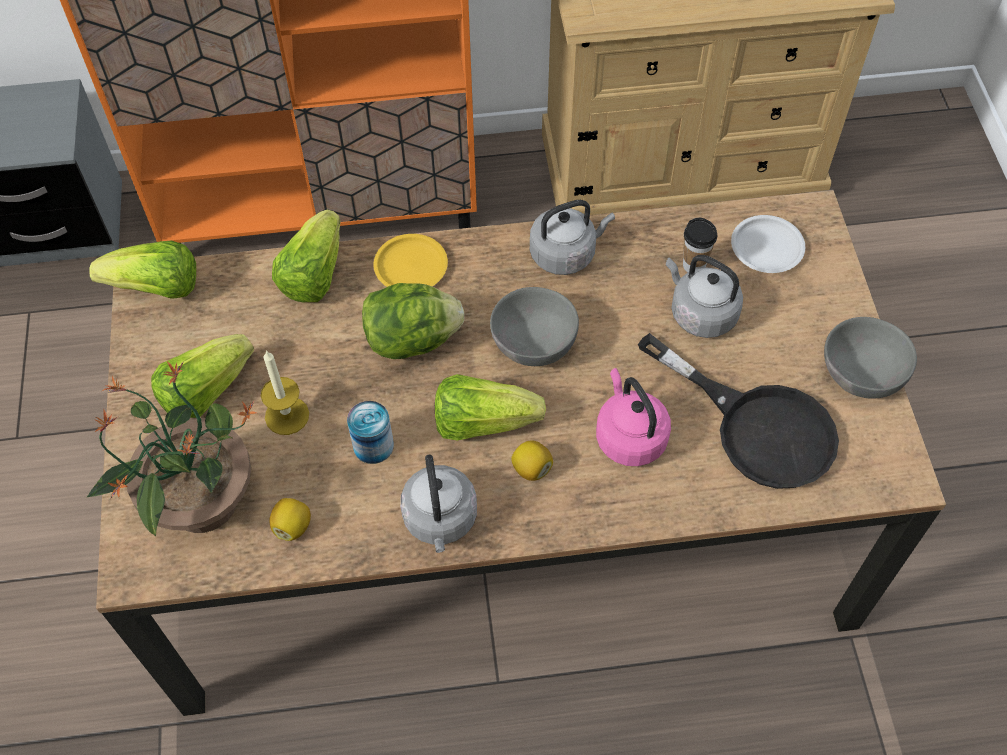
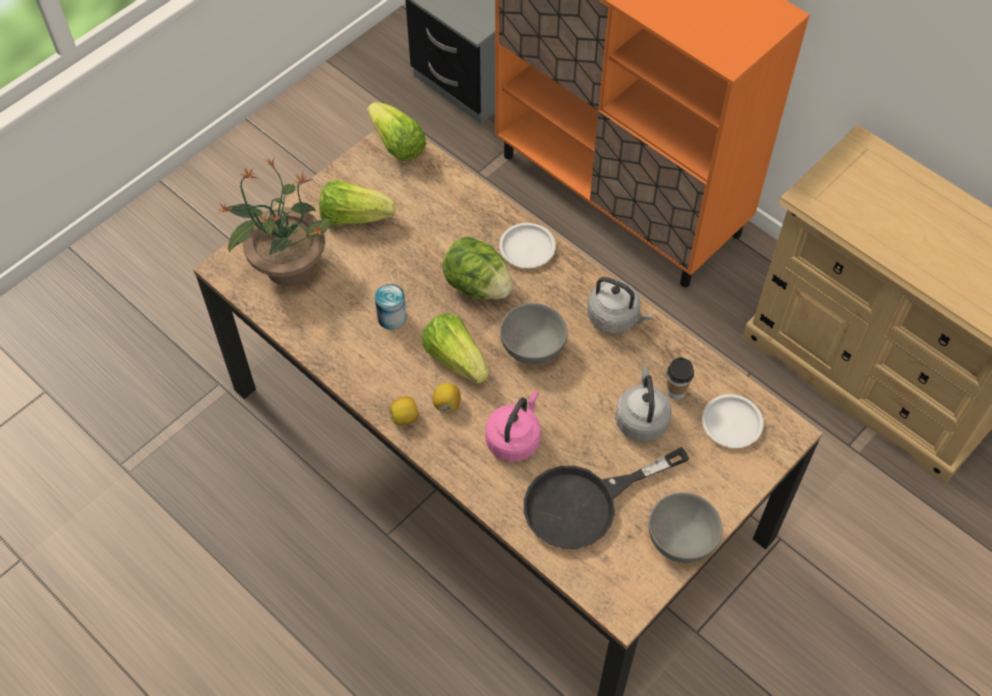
camera: 50 degrees right, 0 degrees up
(287, 415) = (373, 264): candle -> none
(293, 526) = (310, 317): lemon -> lemon (405, 417)
(313, 274) = (476, 206): lettuce -> none
(410, 267) = (526, 248): yellow plate -> white plate
(440, 520) = (374, 383): grey kettle -> none
(757, 426) = (585, 503): black frying pan -> black frying pan turned 60 degrees clockwise

